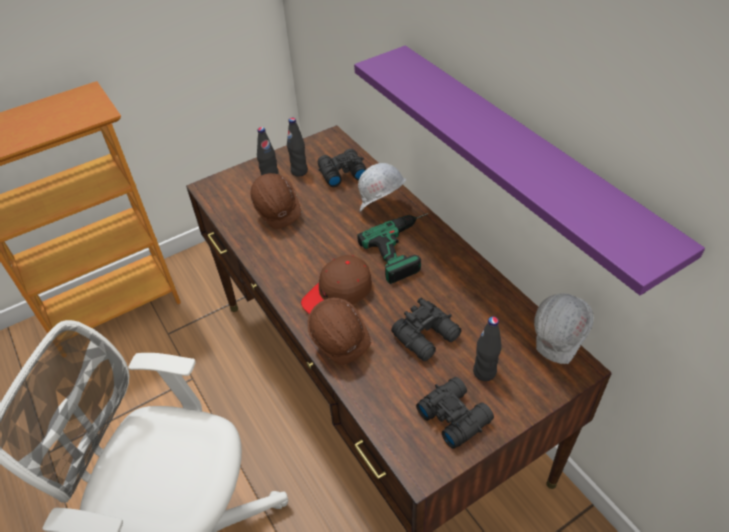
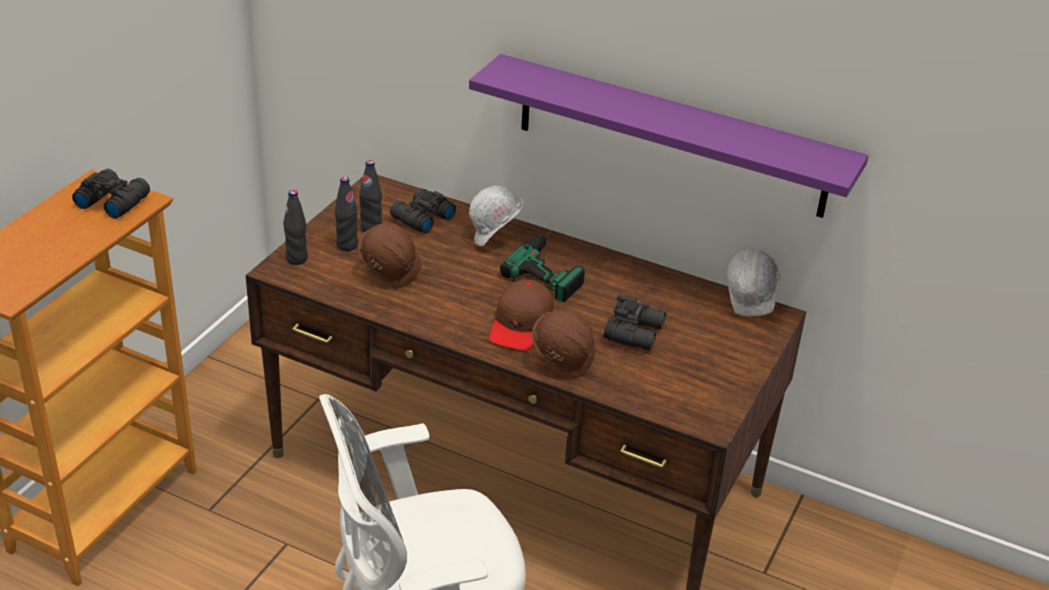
camera: 35 degrees left, 10 degrees down
(454, 415) = (707, 381): black binoculars -> black binoculars (112, 201)
(484, 372) = (706, 343): black bottle -> black bottle (296, 259)

